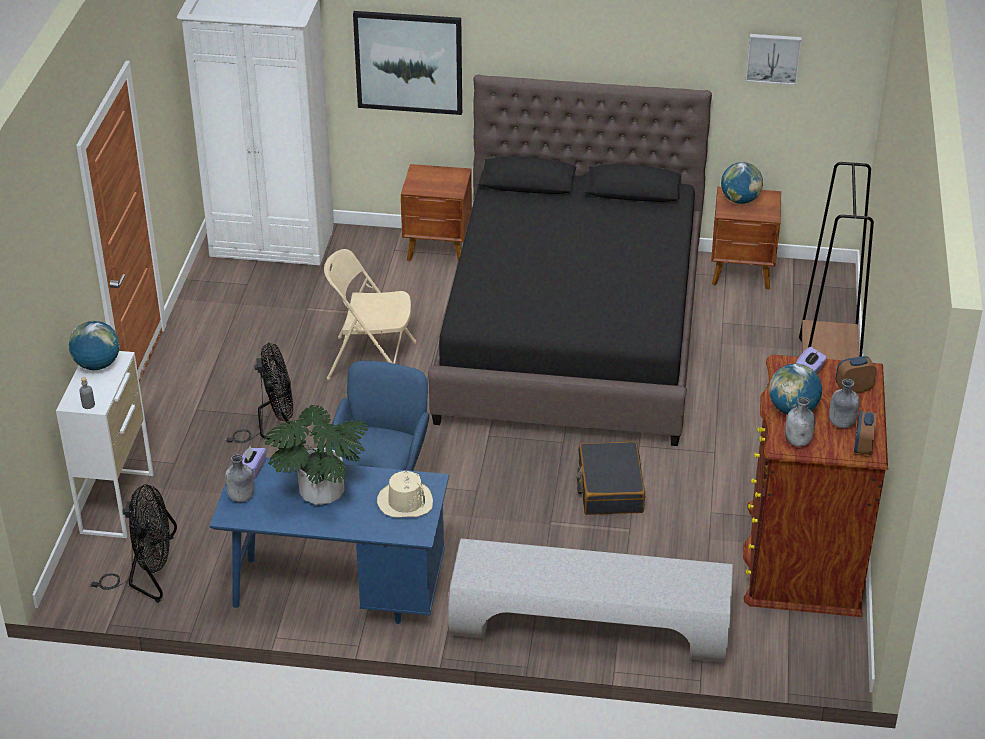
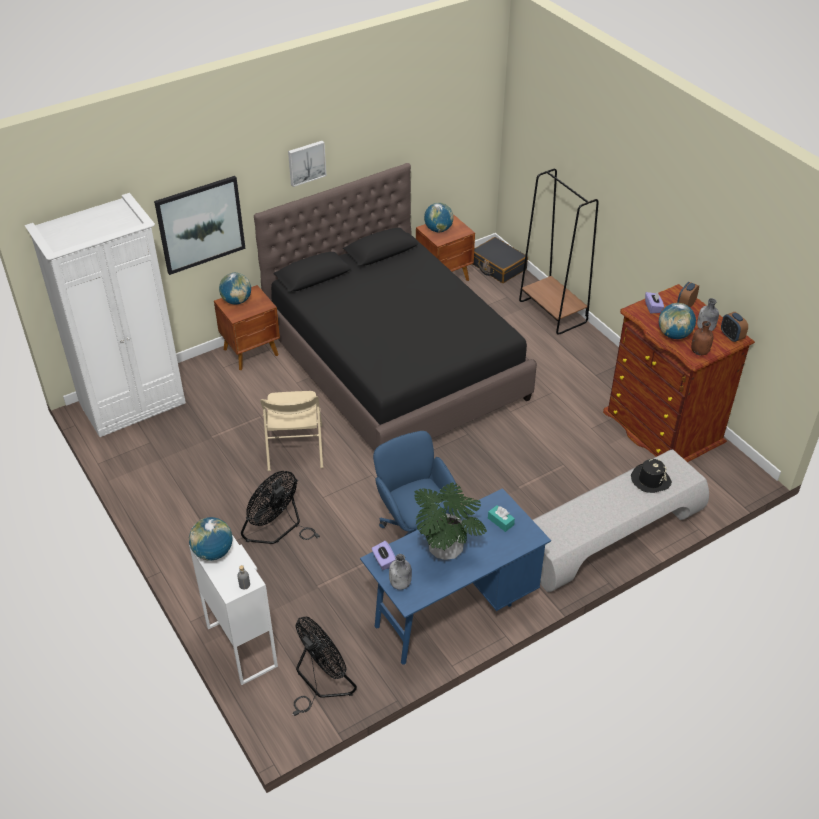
camera: 40 degrees left, 5 degrees up
(272, 424) = (282, 527): black fan -> black fan turned 90 degrees counterclockwise
(372, 360) = (295, 447): beige chair -> beige chair turned 60 degrees counterclockwise
(405, 501) = (500, 521): beige hat -> turquoise tissue box
(431, 175) = (237, 301): none -> globe
(610, 488) = (525, 446): black suitcase -> black suitcase (498, 266)
(662, 577) = (650, 479): none -> black hat
(773, 58) = (439, 124): picture -> picture (306, 162)
(798, 441) = (699, 351): grey bottle -> brown bottle

